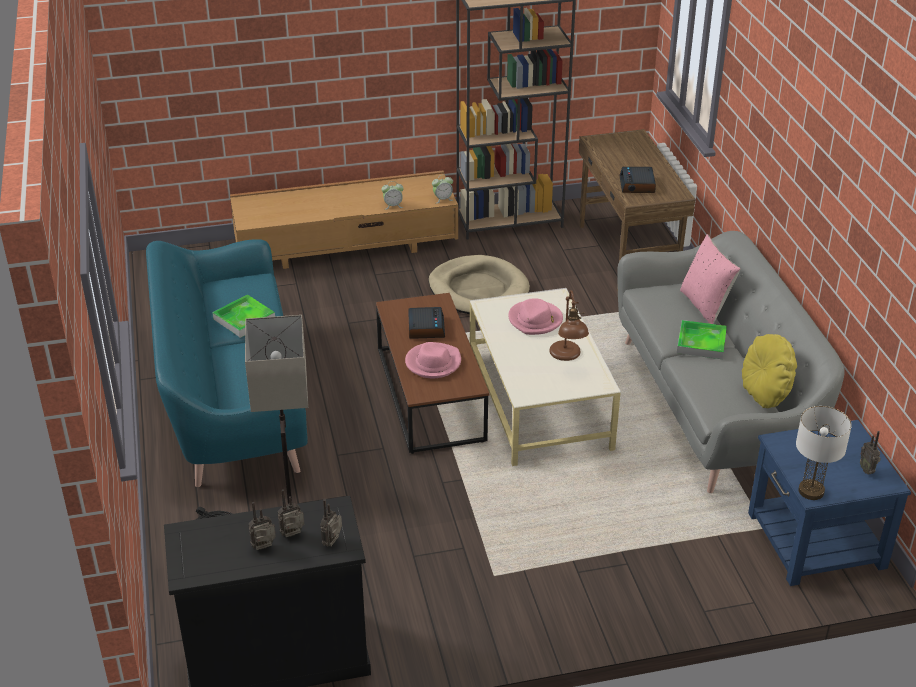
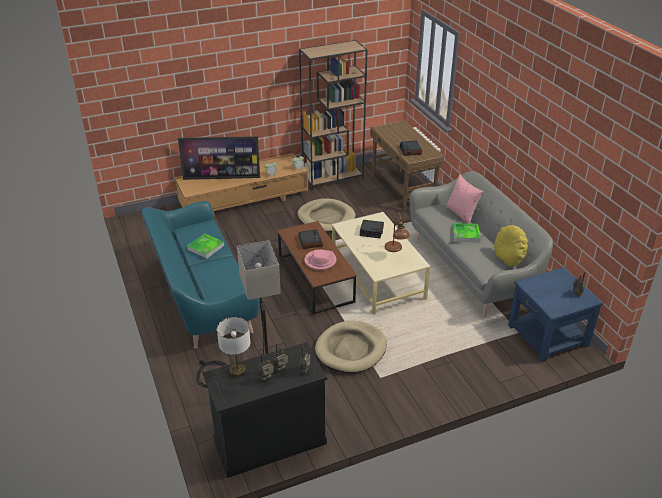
camera: 10 degrees left, 0 degrees up
(308, 203) = (222, 178): none -> television
(457, 521) = (351, 349): none -> beige dog bed
(535, 320) = (372, 231): pink hat -> alarm clock
(811, 491) = (551, 309): table lamp -> table lamp (237, 370)

